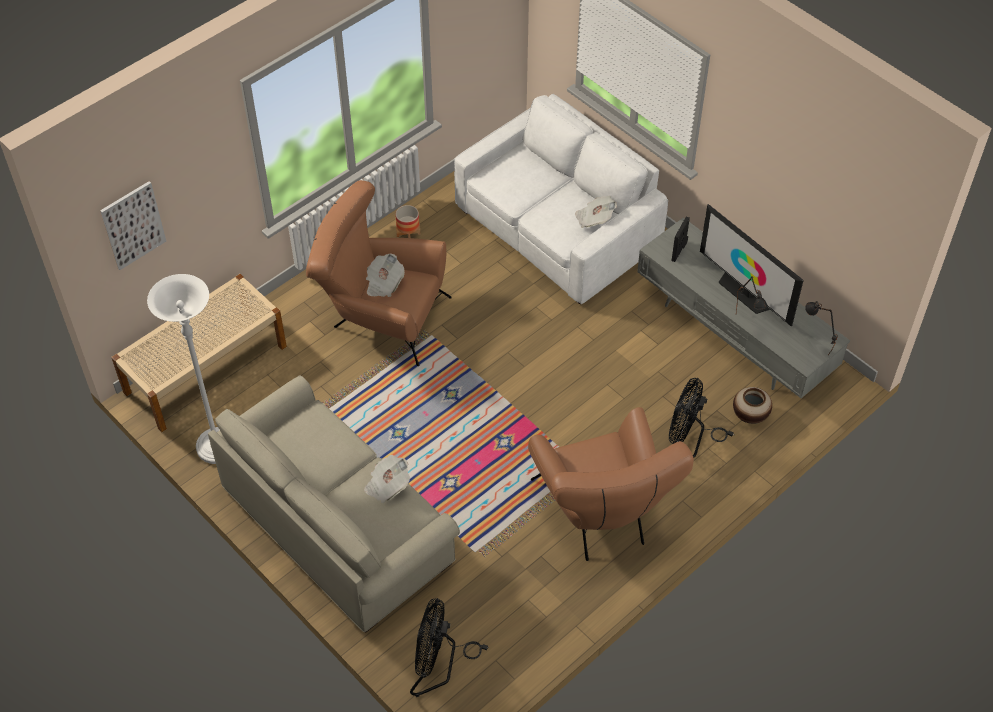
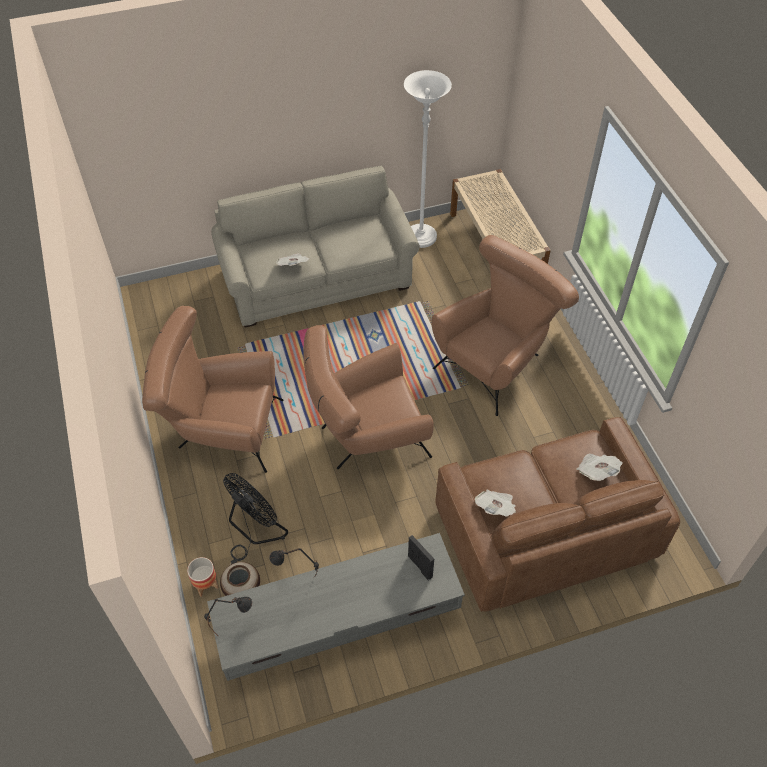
camera: 115 degrees right, 0 degrees up
(133, 225) = (535, 101): picture -> none
(383, 283) = (498, 333): newspaper -> newspaper (596, 471)
(408, 235) = (584, 411): planter -> planter (205, 584)
(440, 658) = (181, 298): black fan -> none
(537, 388) = (366, 438): none -> brown armchair
(558, 228) = (546, 532): white sofa -> brown sofa
(745, 292) = (336, 601): television -> none

